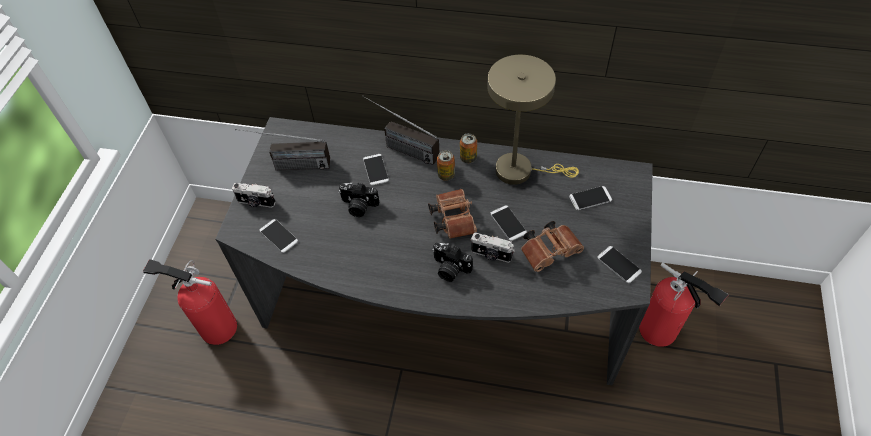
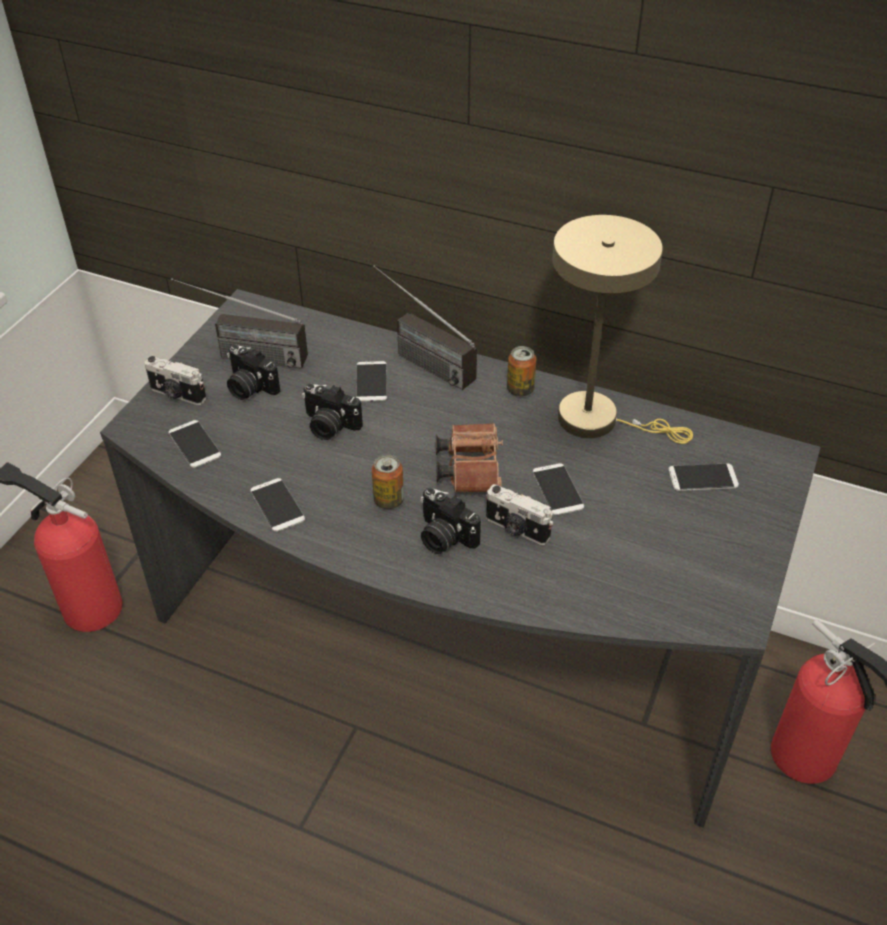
camera: 10 degrees right, 10 degrees down
(300, 188) = (249, 387): none -> camera
(446, 175) = (478, 407): can -> can (388, 500)
(551, 251) = (616, 541): brown binoculars -> none
(619, 264) = (726, 582): phone -> phone (277, 505)

